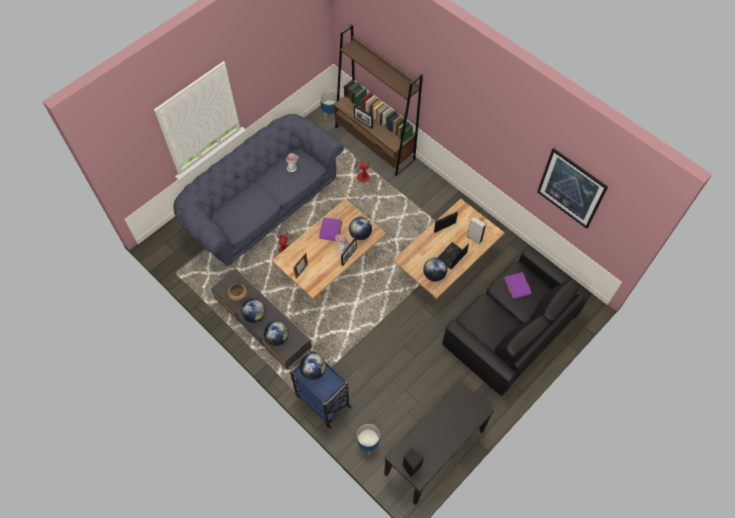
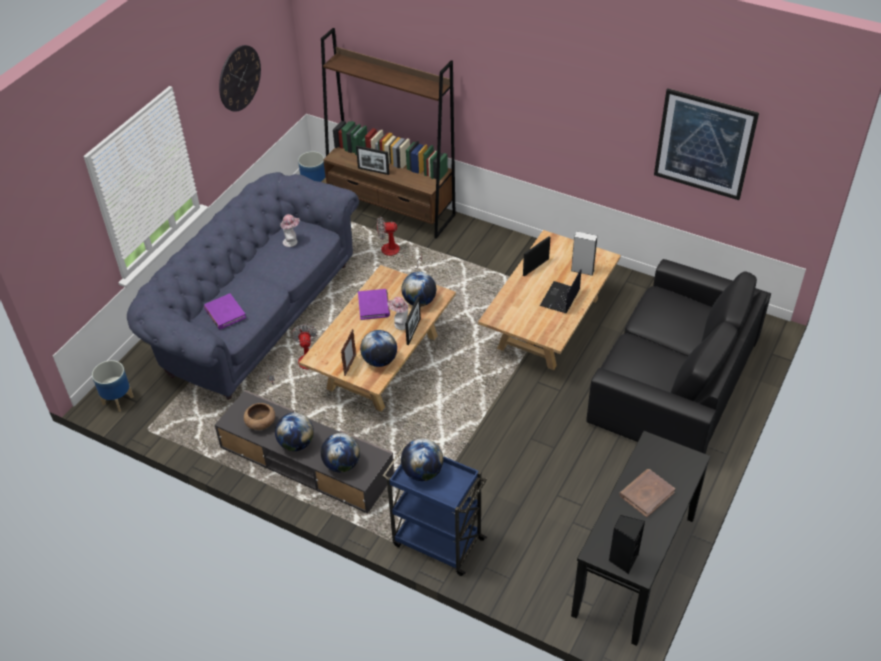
camera: 15 degrees left, 15 degrees down
(280, 50) = (239, 78): none -> wall clock
(368, 444) = (530, 581): planter -> planter (117, 401)
(434, 275) = (545, 325): globe -> globe (380, 360)
(443, 426) = (646, 494): none -> brown book
(516, 286) = (665, 312): purple book -> purple book (225, 313)

